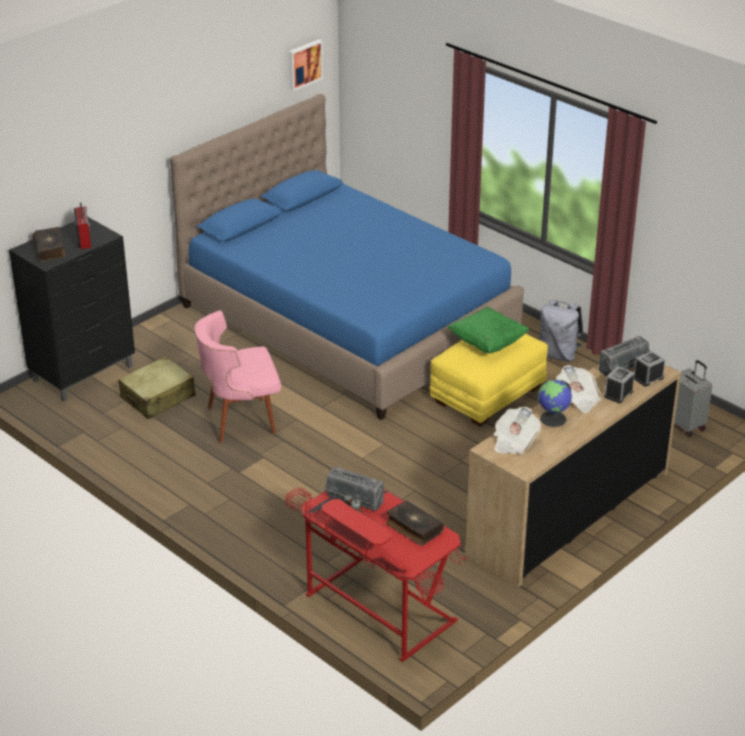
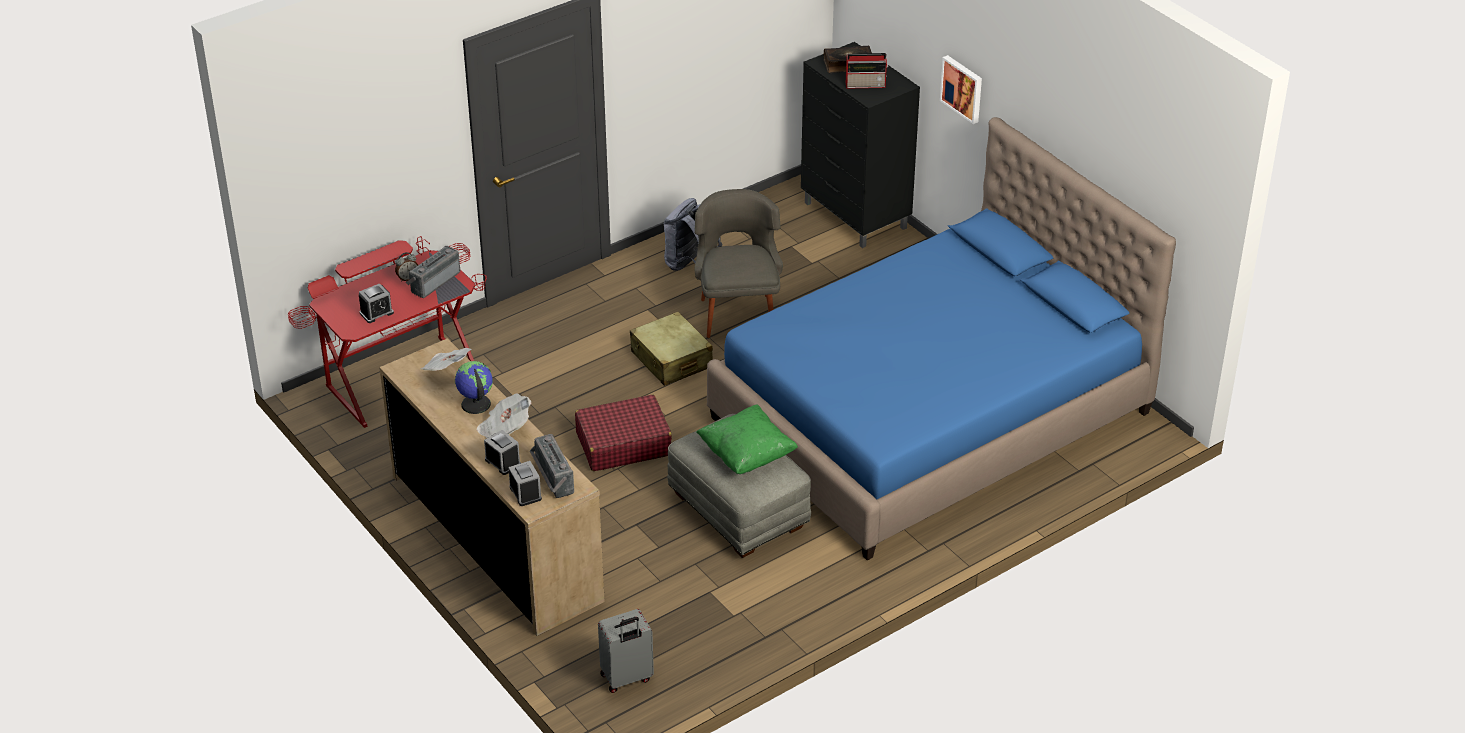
camera: 100 degrees right, 5 degrees up
(158, 397) = (797, 263): beige suitcase -> beige suitcase (671, 360)
(242, 421) = (737, 317): pink chair -> grey chair
(304, 64) = (1176, 189): picture -> picture (962, 88)
(413, 528) = (376, 313): book -> alarm clock
(428, 461) = (623, 444): none -> red suitcase
(487, 395) = (739, 510): yellow ottoman -> grey ottoman
(558, 355) = (813, 591): grey backpack -> grey backpack (689, 264)

